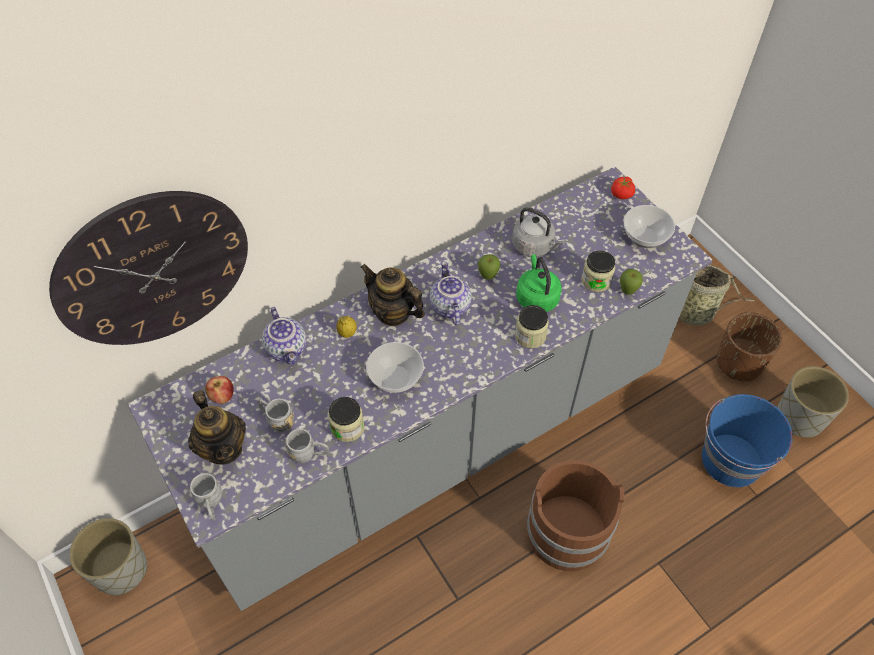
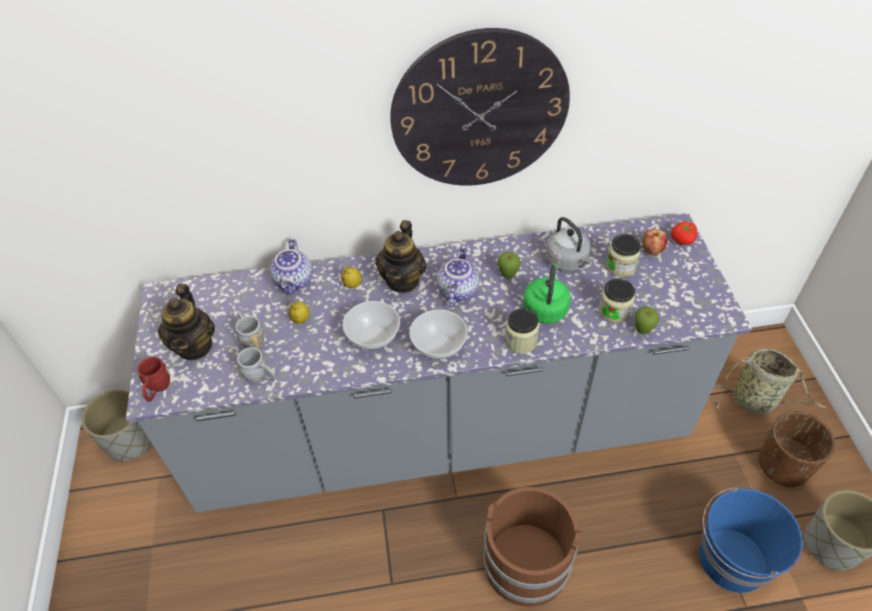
camera: 25 degrees right, 5 degrees down
(153, 270) = (171, 160): wall clock -> wall clock (480, 111)
(211, 504) = (157, 389): grey mug -> red mug
(222, 397) = (219, 303): apple -> apple (652, 250)
(316, 384) = (301, 319): none -> lemon
(347, 427) = (307, 365): jar -> jar (620, 266)
(393, 312) = (403, 280): teapot -> teapot turned 135 degrees counterclockwise
(646, 237) = (687, 286): bowl -> bowl (440, 346)

